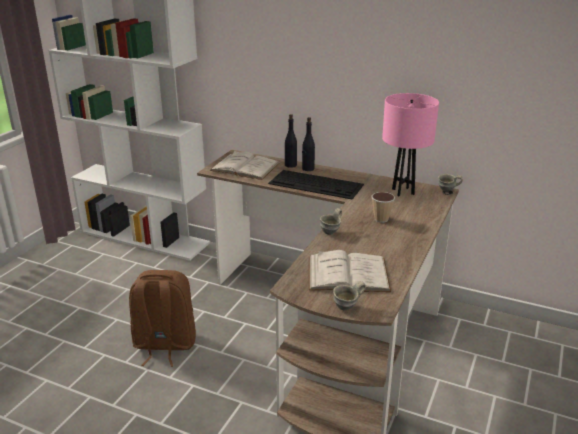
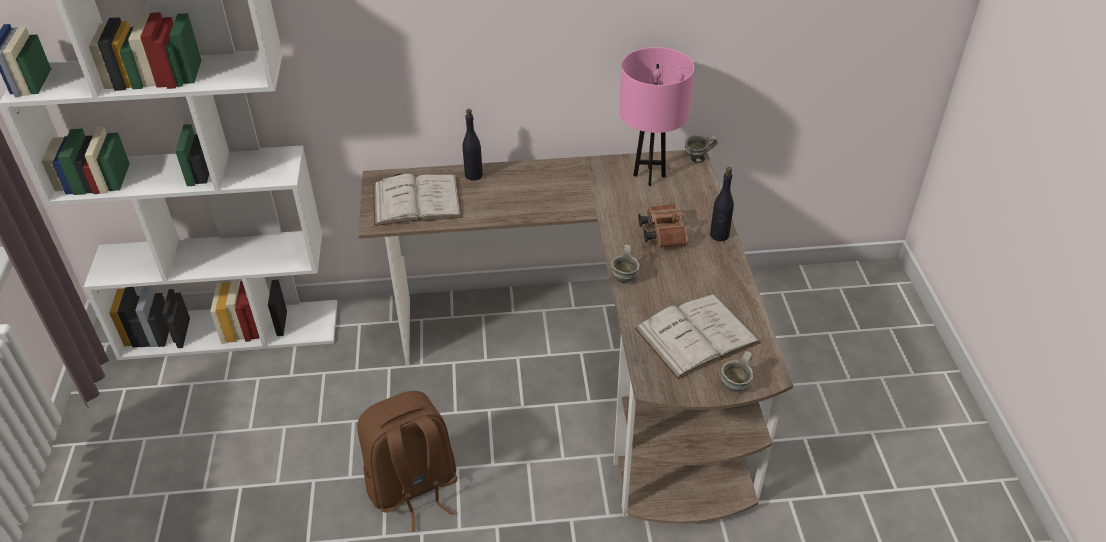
camera: 30 degrees left, 15 degrees up
(308, 169) = (502, 174): black bottle -> black bottle (719, 235)
(317, 184) = (538, 199): keyboard -> none
(381, 219) = (662, 233): cup -> brown binoculars

